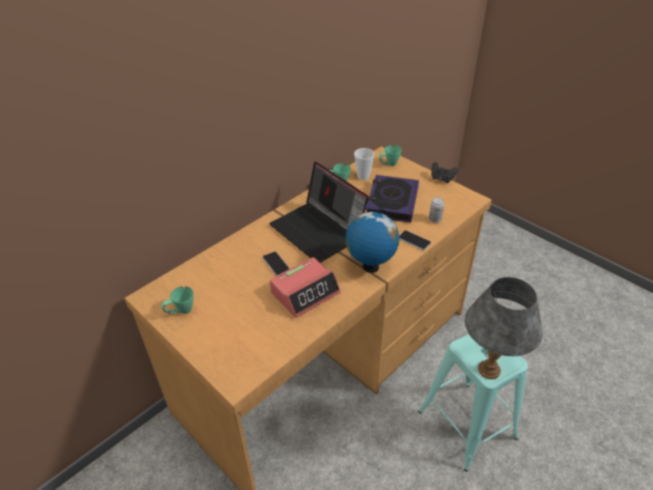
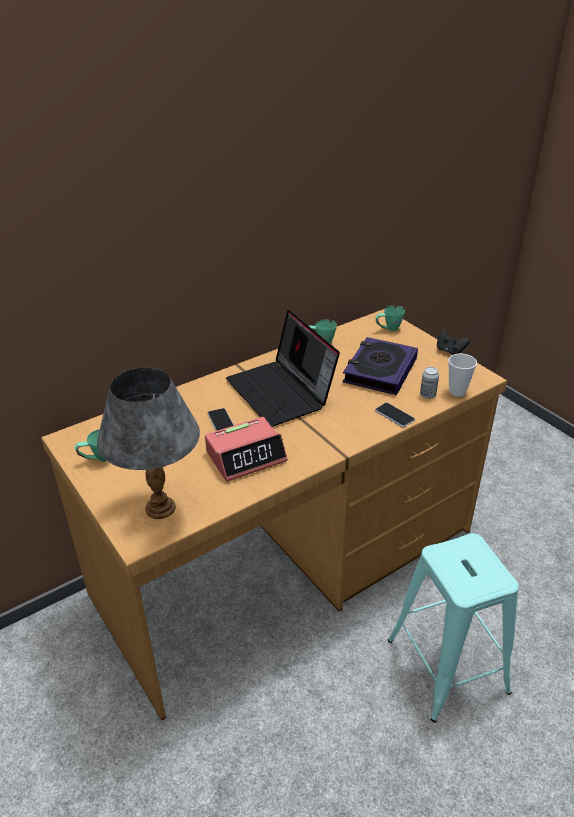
camera: 10 degrees right, 5 degrees down
(363, 176) = (353, 339): cup -> cup (457, 392)
(370, 267) = (332, 438): globe -> none
(488, 369) = (465, 584): grey table lamp -> grey table lamp (159, 508)

